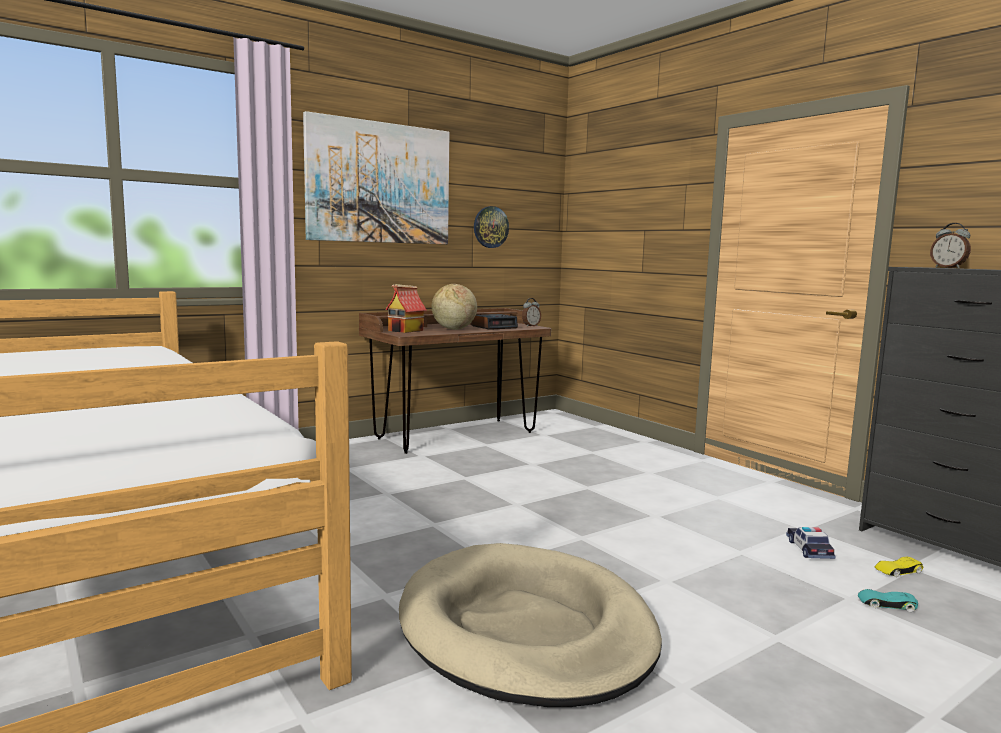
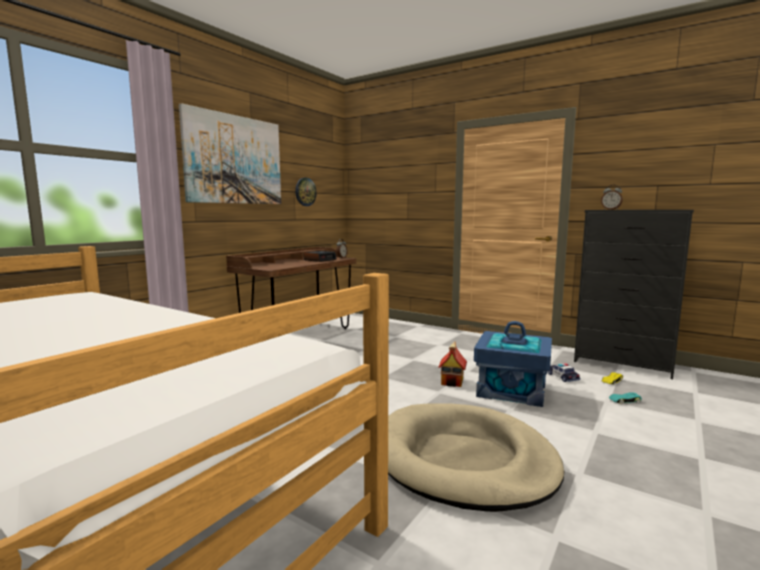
camera: 20 degrees left, 0 degrees up
(405, 330) = (266, 266): toy house -> toy house (452, 381)
(453, 329) = (296, 263): globe -> none
(700, 553) = (512, 389): none -> blue storage box

